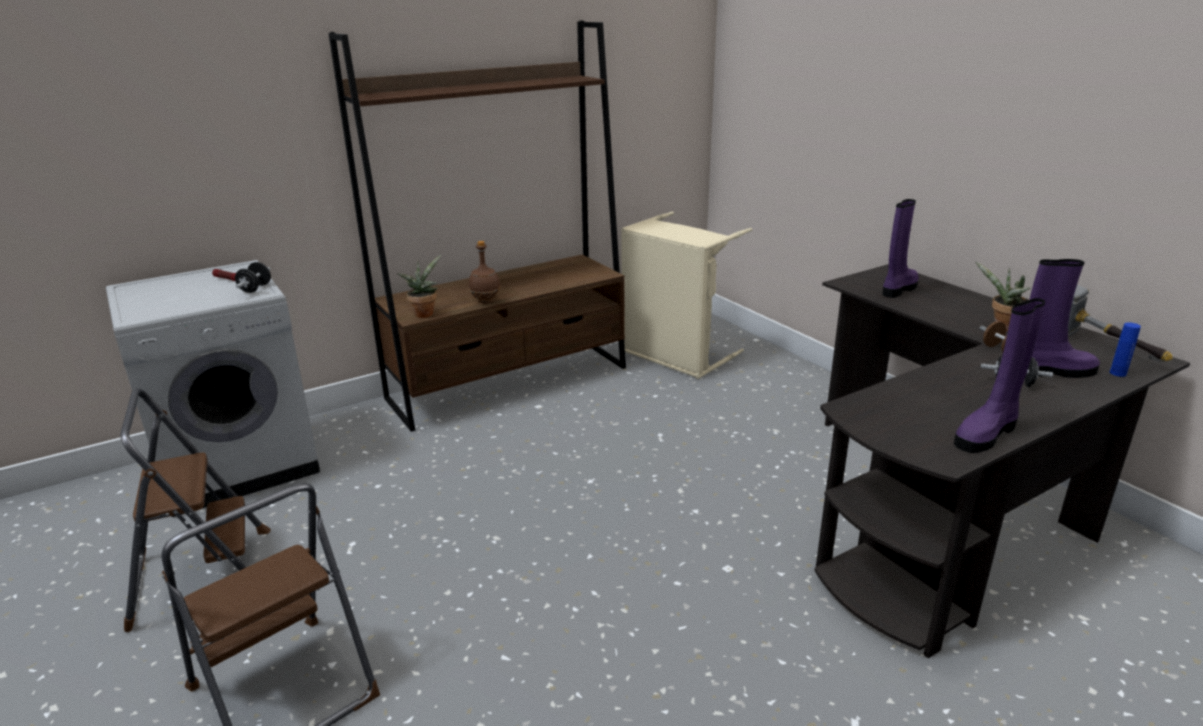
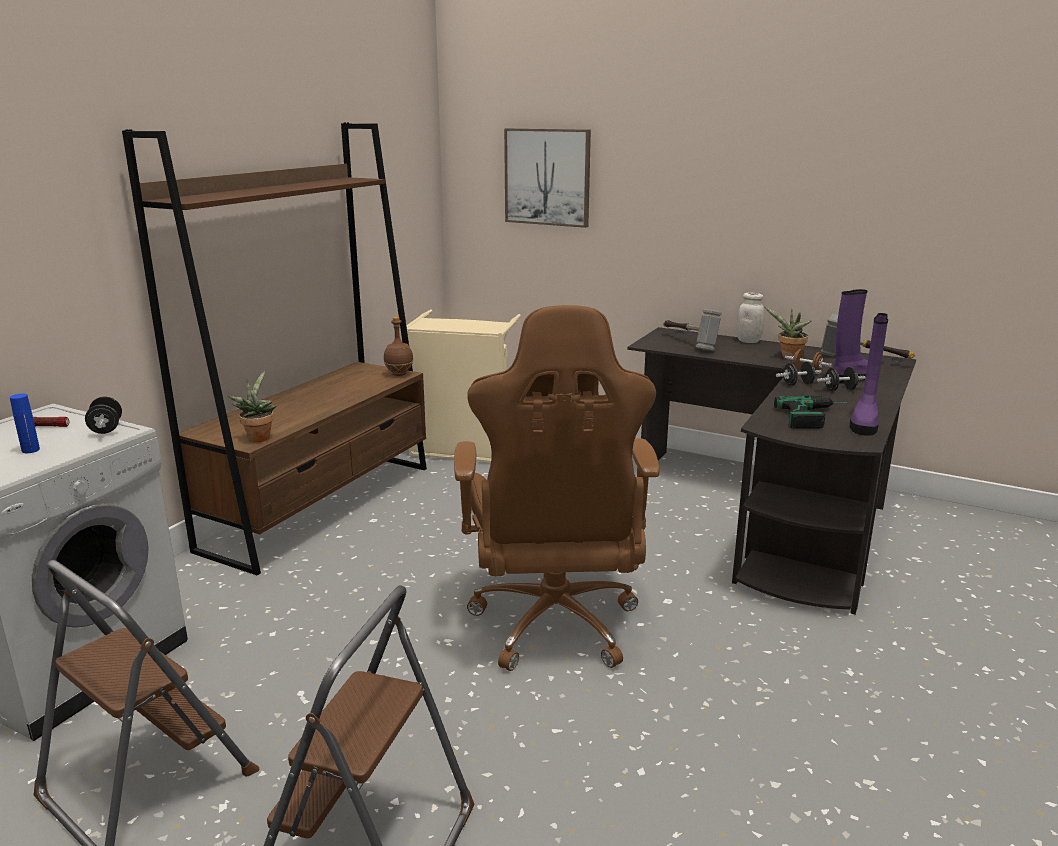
camera: 30 degrees left, 5 degrees down
(485, 301) = (311, 416): brown bottle -> brown bottle (399, 374)
(602, 547) = (553, 618): none -> brown office chair
(803, 81) = (547, 177): none -> picture
(898, 289) = (689, 343): purple boot -> hammer
(932, 412) = (817, 417): none -> power drill
(965, 365) = (797, 384): none -> black dumbbell
(977, 298) = (748, 341): none -> white jar
(1117, 373) = (888, 372): blue bottle -> blue bottle (30, 450)

